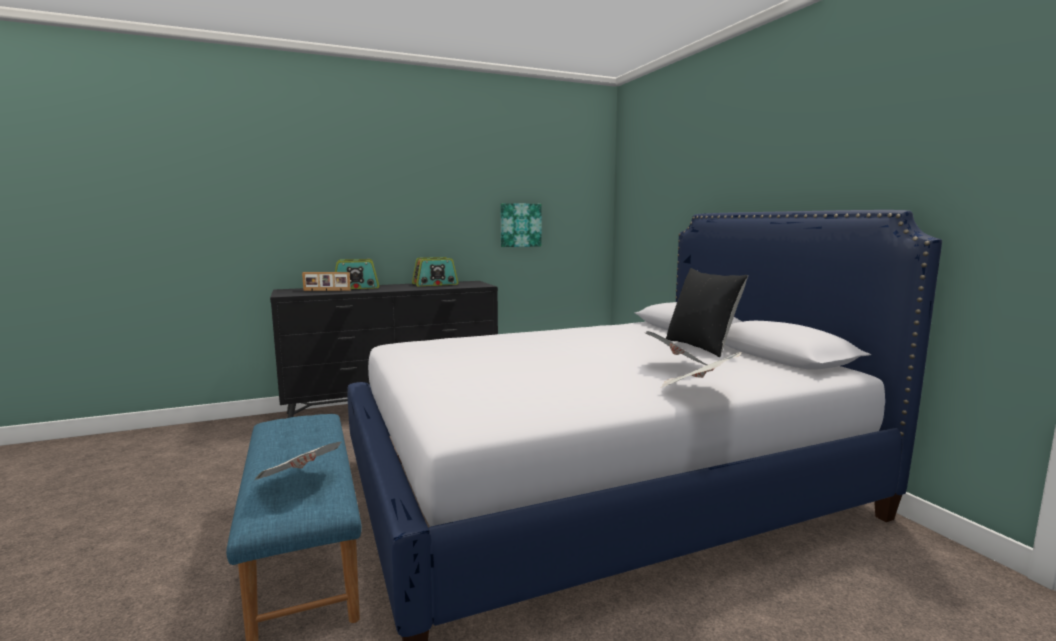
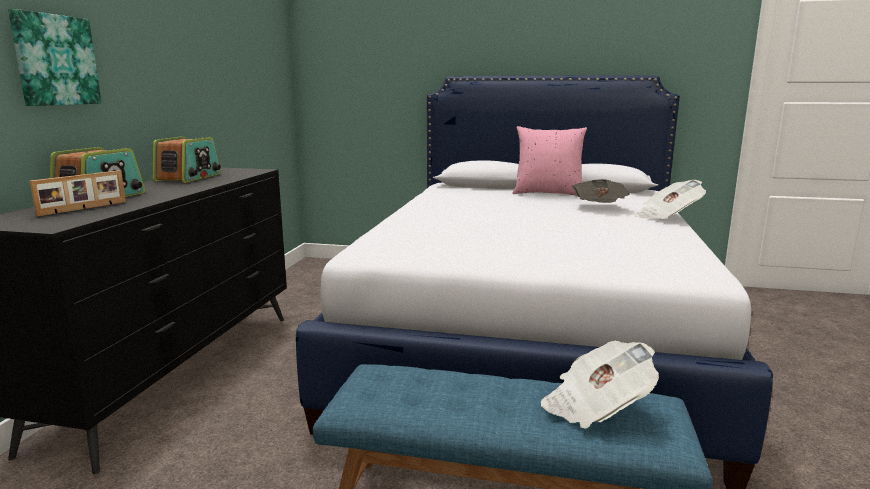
camera: 55 degrees left, 5 degrees up
(520, 225) = (232, 88): picture -> picture (54, 60)
(701, 347) = (547, 193): black pillow -> pink pillow

